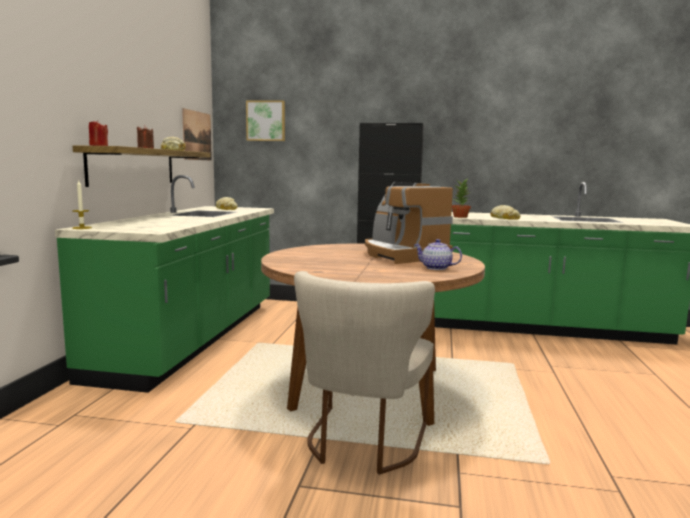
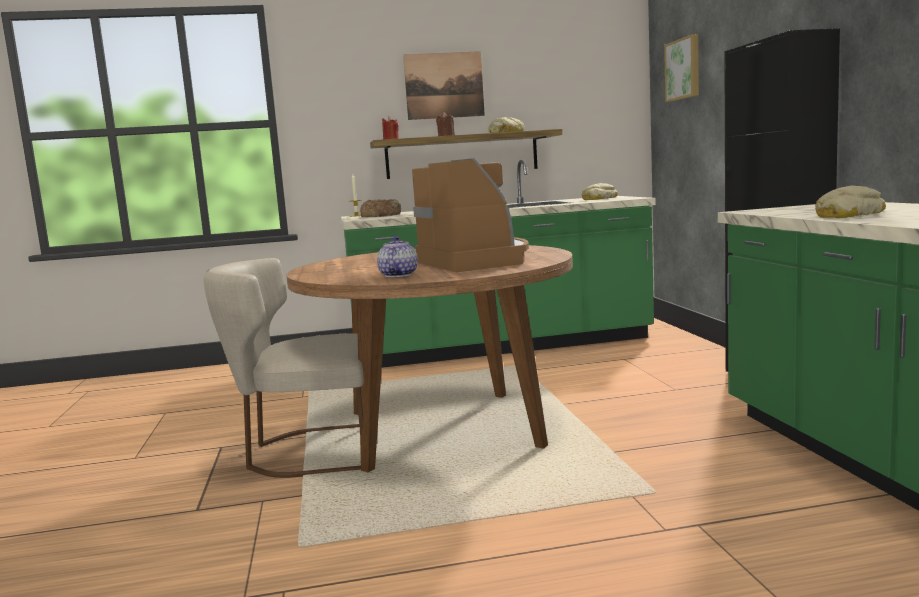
camera: 70 degrees right, 0 degrees up
(128, 226) = (381, 215): none -> bread
(197, 135) = (601, 106): picture -> picture (444, 85)
(402, 255) = (477, 261): coffee machine -> coffee machine turned 120 degrees clockwise
(460, 217) = (776, 212): potted plant -> none

